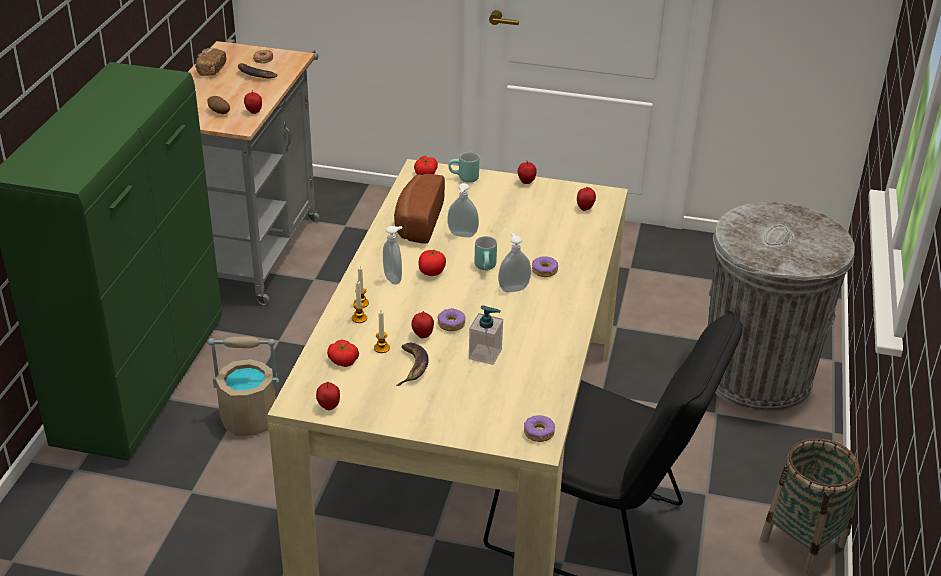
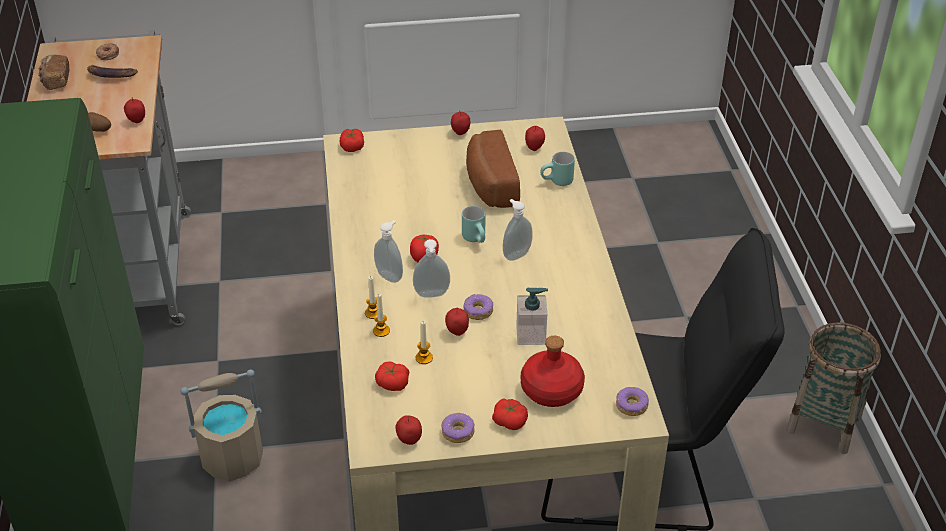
camera: 20 degrees left, 5 degrees up
(412, 366) = (467, 370): banana -> none
(417, 222) = (376, 205): bread -> bread (489, 185)
(423, 415) = (509, 421): none -> tomato
(462, 235) = (431, 209): soap dispenser -> soap dispenser (432, 295)
(464, 179) = (395, 144): turquoise mug -> turquoise mug (557, 182)
(475, 401) = (550, 389): none -> red bottle
(544, 271) = (535, 227): donut -> donut (458, 432)
(756, 375) = (703, 267): grey trash can -> none

